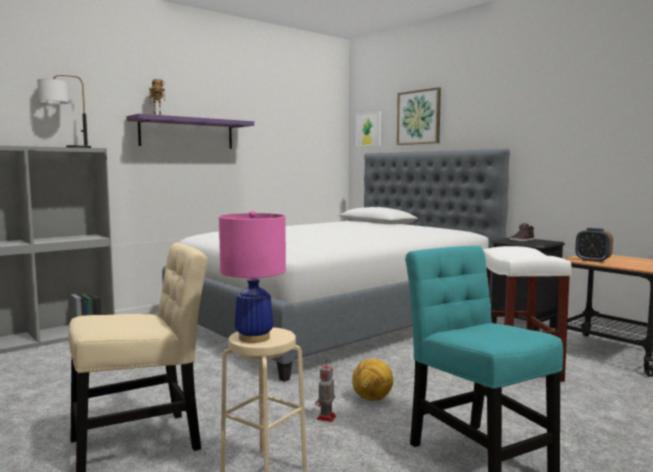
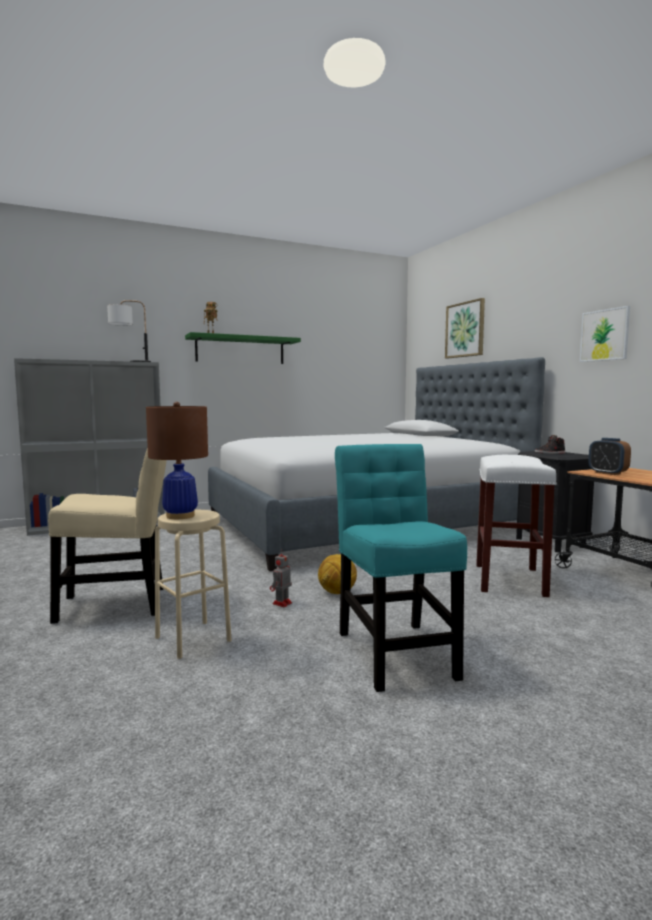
camera: 15 degrees right, 0 degrees up
(187, 133) = (240, 350): purple shelf -> green shelf
(254, 338) = (180, 516): pink table lamp -> brown table lamp
(368, 129) = (422, 344): picture -> picture (604, 335)

